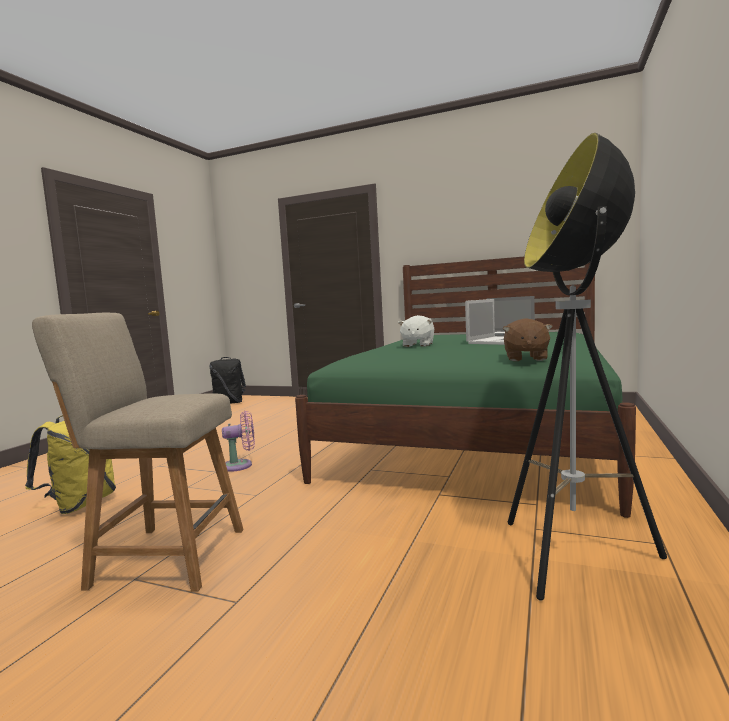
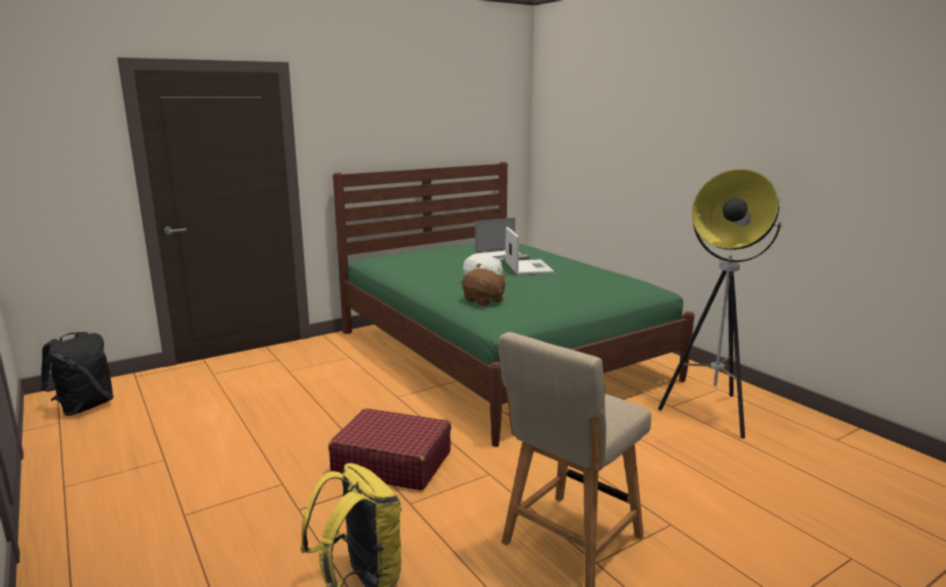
camera: 55 degrees left, 10 degrees up
(240, 465) = (392, 462): pink fan -> red suitcase
(525, 358) = (622, 290): brown plush toy -> brown plush toy (483, 301)

